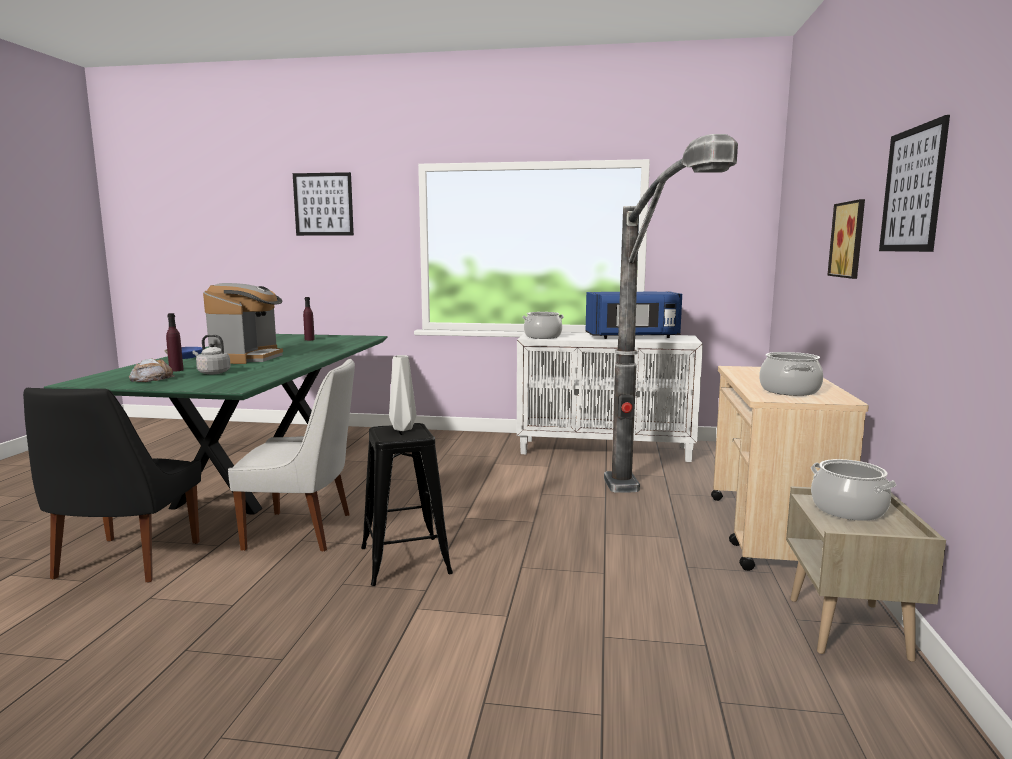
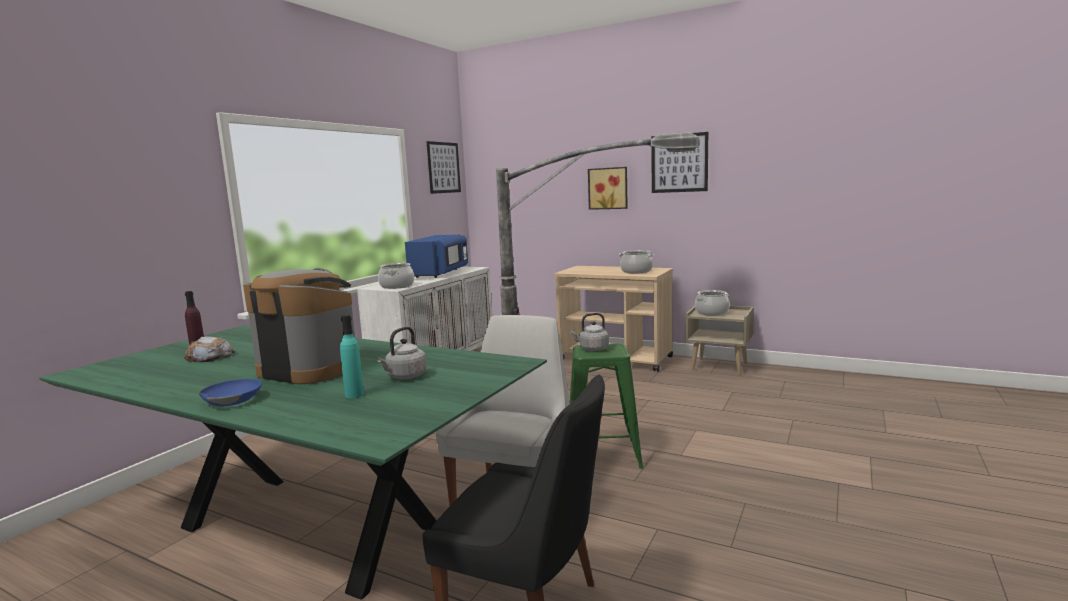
camera: 70 degrees left, 0 degrees up
(151, 378) = (407, 400): bread -> bread (209, 356)
(176, 370) = (354, 394): purple bottle -> turquoise bottle
(323, 204) = (83, 158): picture -> picture (443, 167)
(404, 428) = (592, 349): grey vase -> grey kettle
(405, 560) = (603, 455): black stool -> green stool

